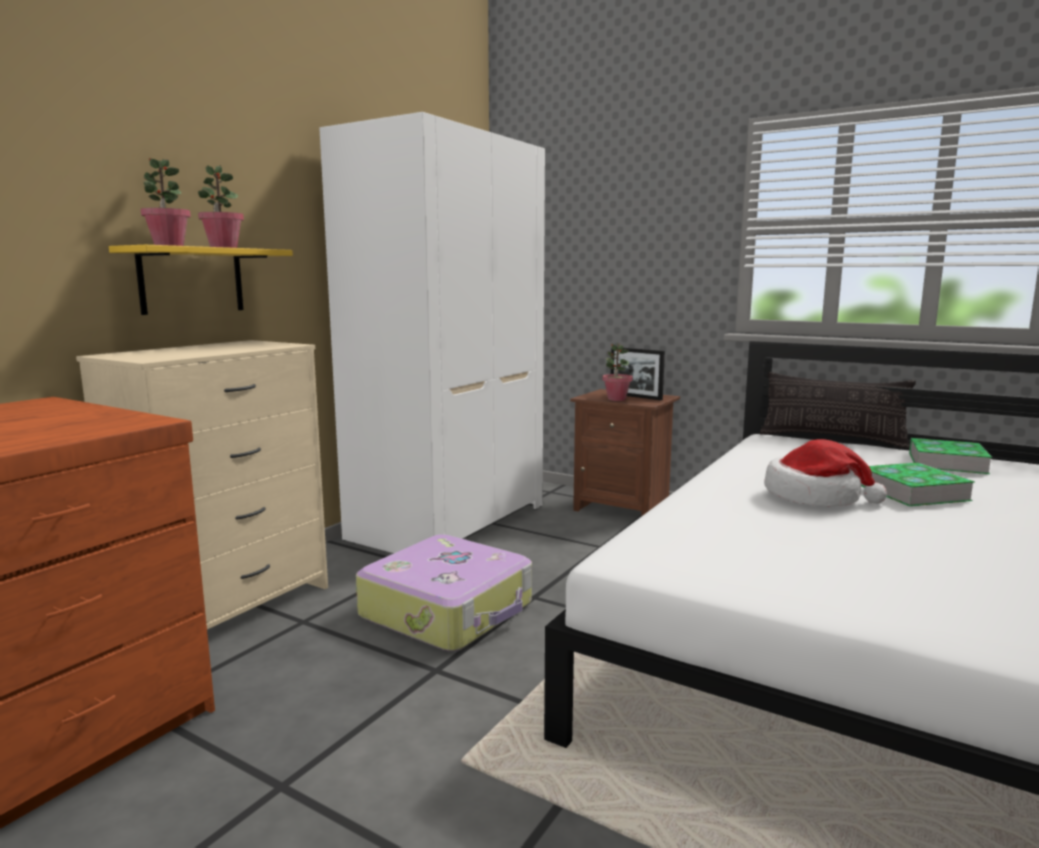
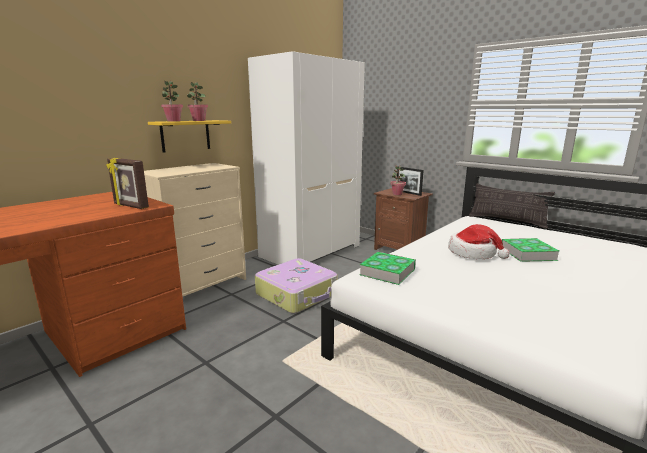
camera: 10 degrees right, 5 degrees up
(85, 425) = (130, 206): none -> picture frame
(947, 462) = (561, 238): book -> book (387, 272)

